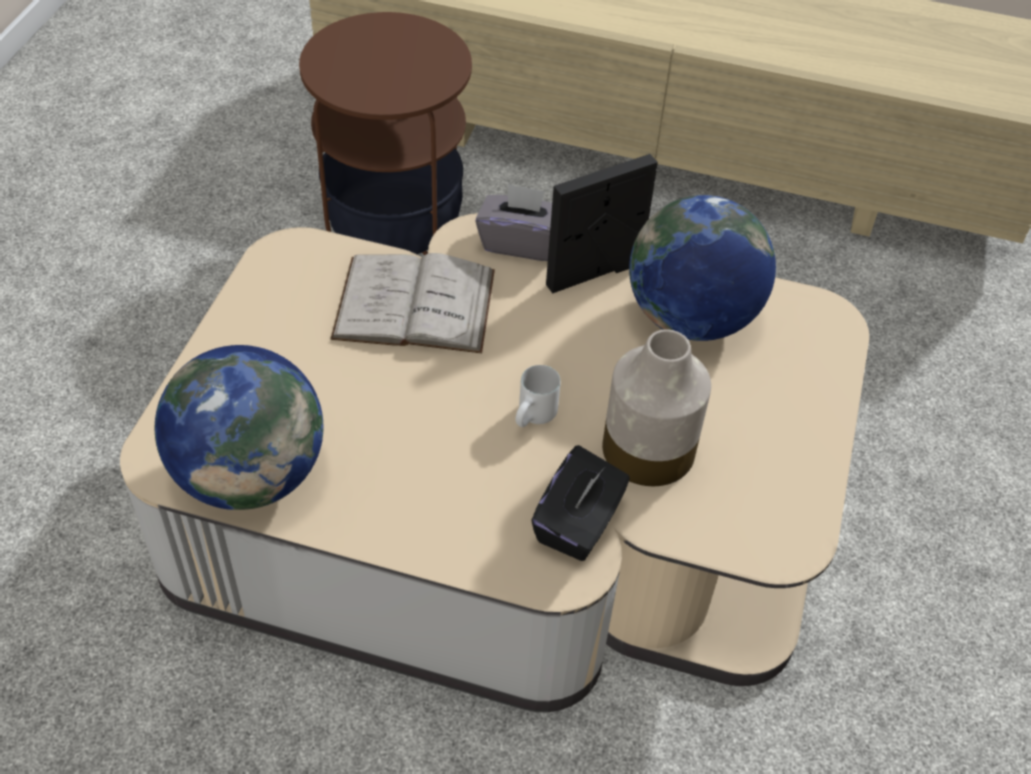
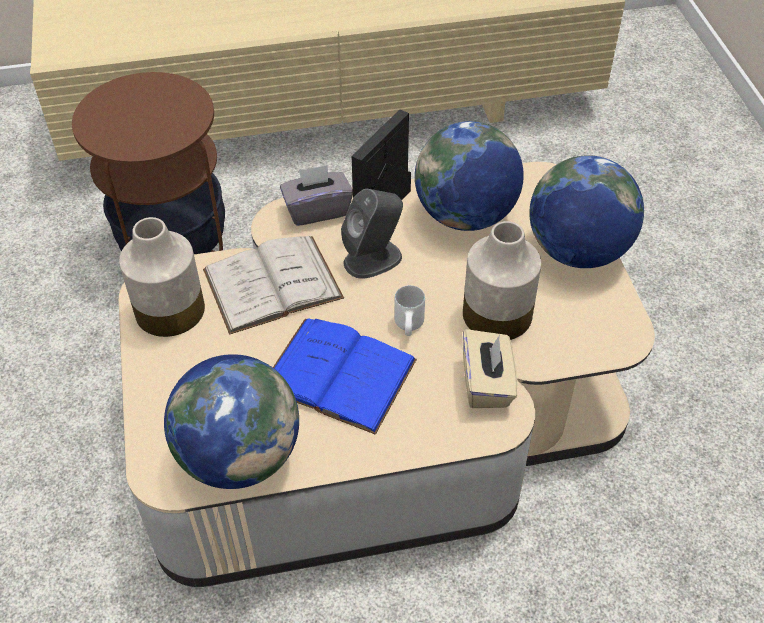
camera: 25 degrees left, 0 degrees up
(287, 285) = (169, 309): none -> beige vase
(417, 435) = (338, 374): none -> blue book
(546, 324) = (373, 259): none -> grey speaker
(578, 524) = (487, 384): black tissue box -> beige tissue box
(802, 417) = (577, 251): none -> globe

